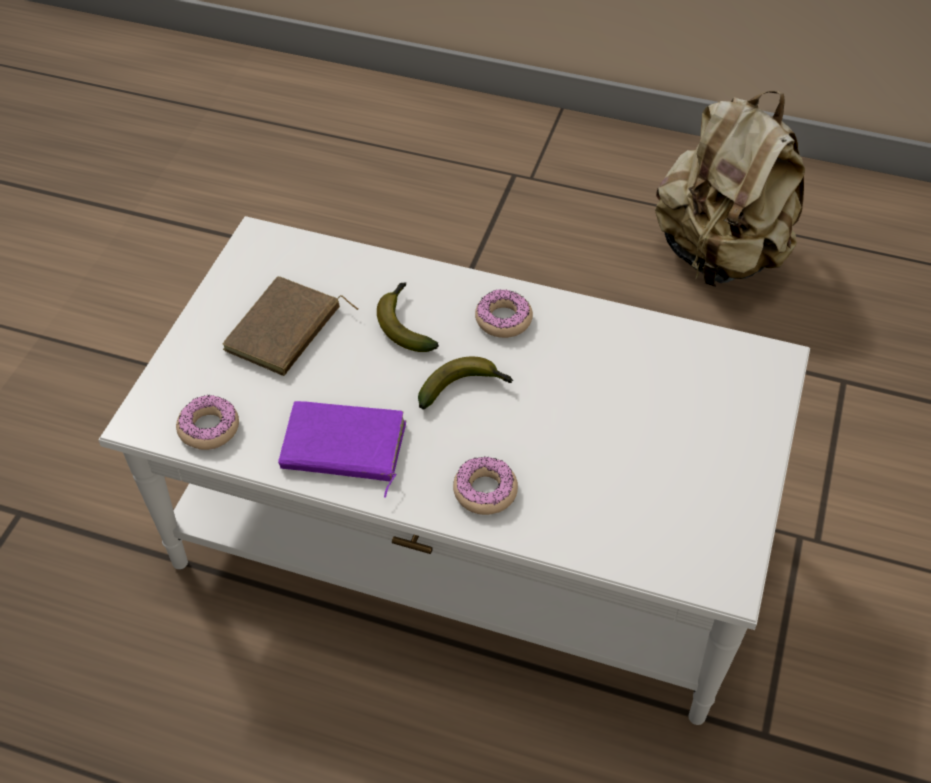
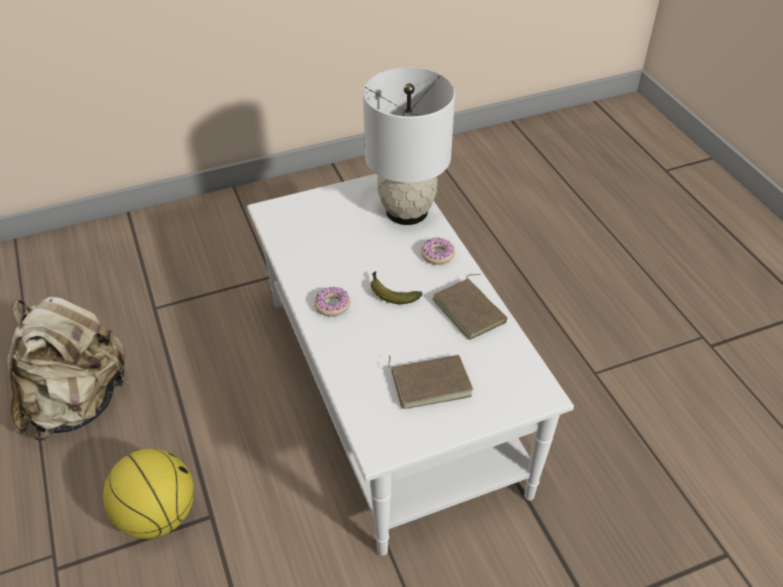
camera: 130 degrees left, 5 degrees down
(209, 428) = (517, 365): donut -> none
(342, 449) = (471, 310): purple book -> brown book
(405, 324) = (374, 339): banana -> none
(504, 255) = (157, 514): none -> basketball
(622, 525) = (407, 211): none -> white table lamp

